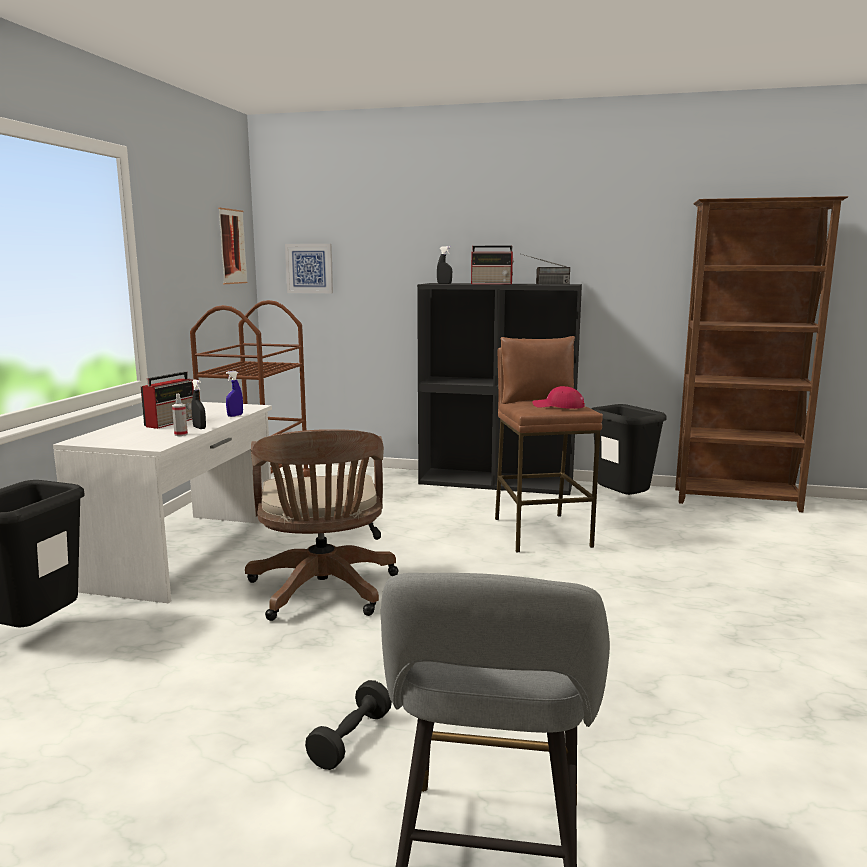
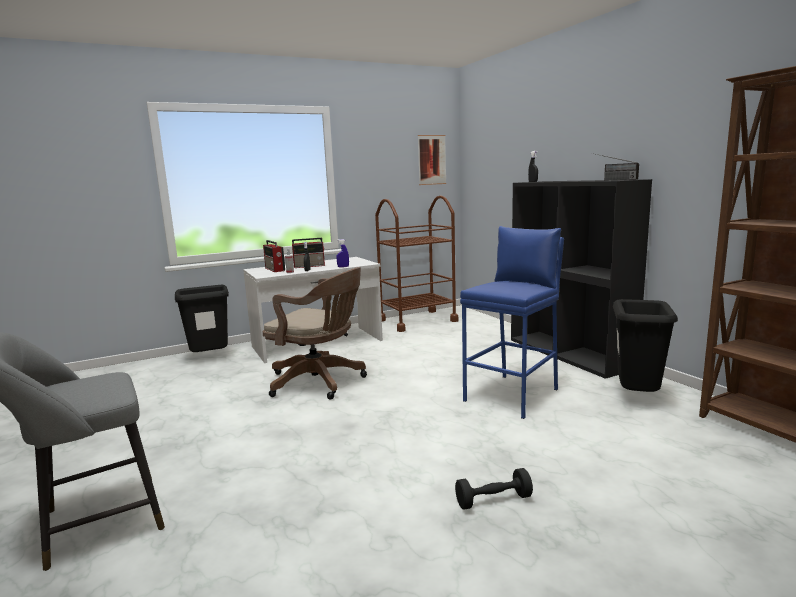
camera: 50 degrees right, 0 degrees up
(309, 268) = (482, 172): picture -> none
(323, 593) = (320, 382): brown office chair -> brown office chair turned 105 degrees counterclockwise
(351, 739) = (180, 447): black dumbbell -> black dumbbell (493, 500)
(492, 284) = (568, 181): radio -> radio (275, 269)
(541, 532) = (512, 395): brown stool -> blue stool
(558, 406) = (507, 288): red cap -> none

